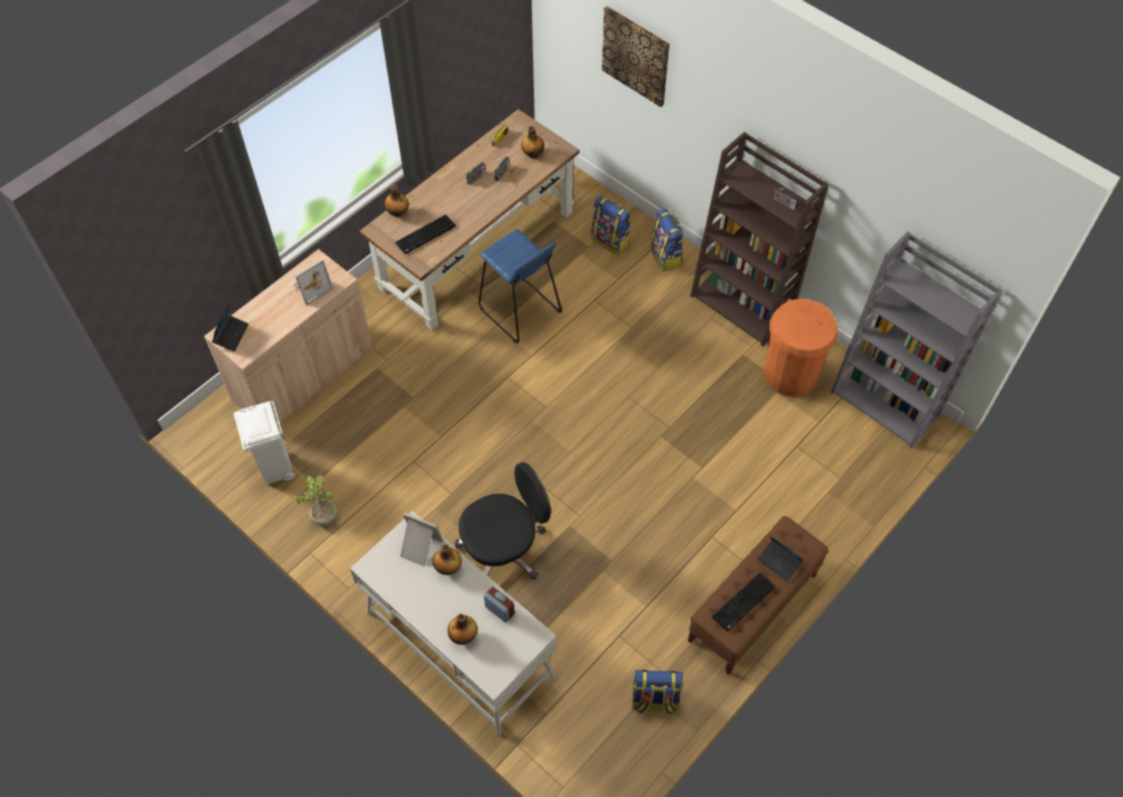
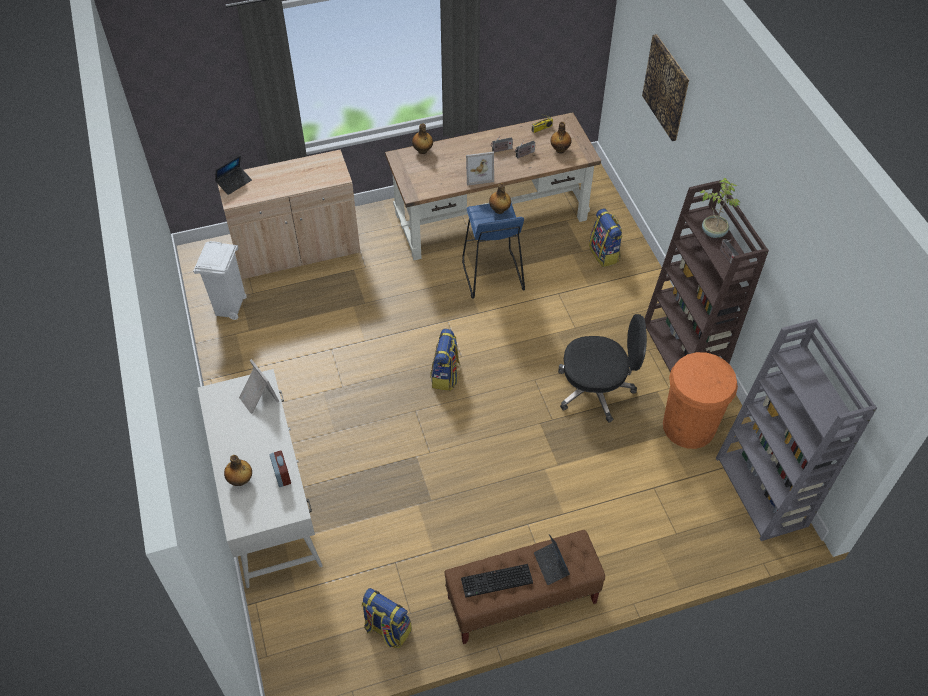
camera: 30 degrees right, 5 degrees down
(311, 287) = (314, 174): picture frame -> picture frame (478, 174)
(324, 516) = (239, 357): potted plant -> potted plant (713, 232)
(425, 236) = (431, 175): keyboard -> none
(448, 568) = (267, 423): bottle -> bottle (499, 210)
(504, 549) = (352, 448): black office chair -> black office chair (596, 390)
(666, 256) = (643, 285): backpack -> backpack (445, 376)

